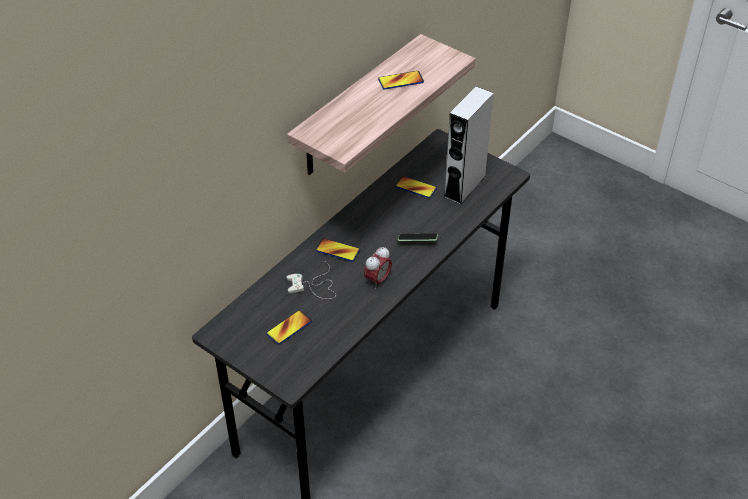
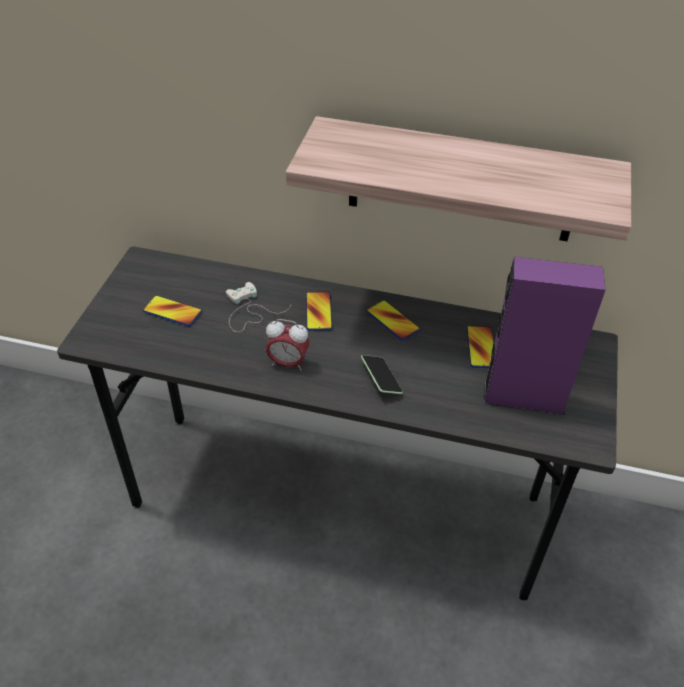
camera: 65 degrees right, 0 degrees up
(401, 81) = (501, 171): phone -> phone (393, 321)
(464, 186) = (523, 397): grey speaker -> purple speaker

